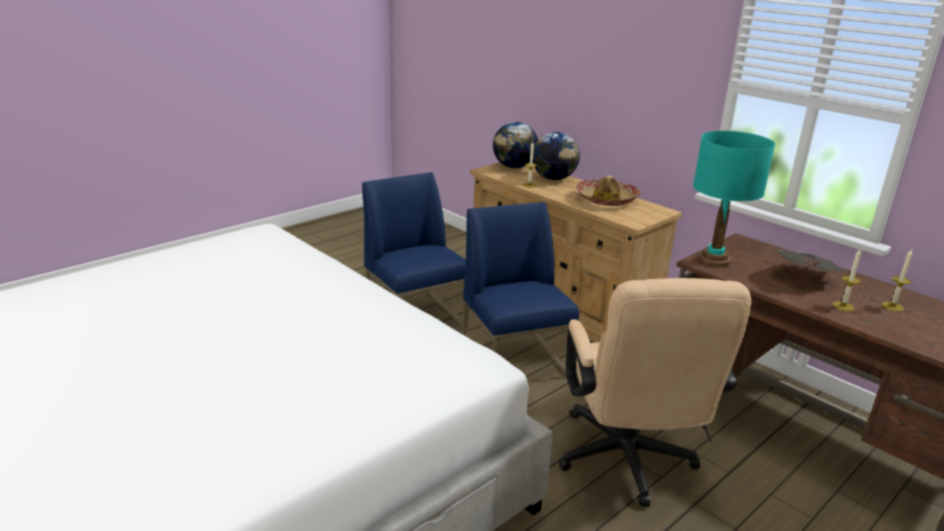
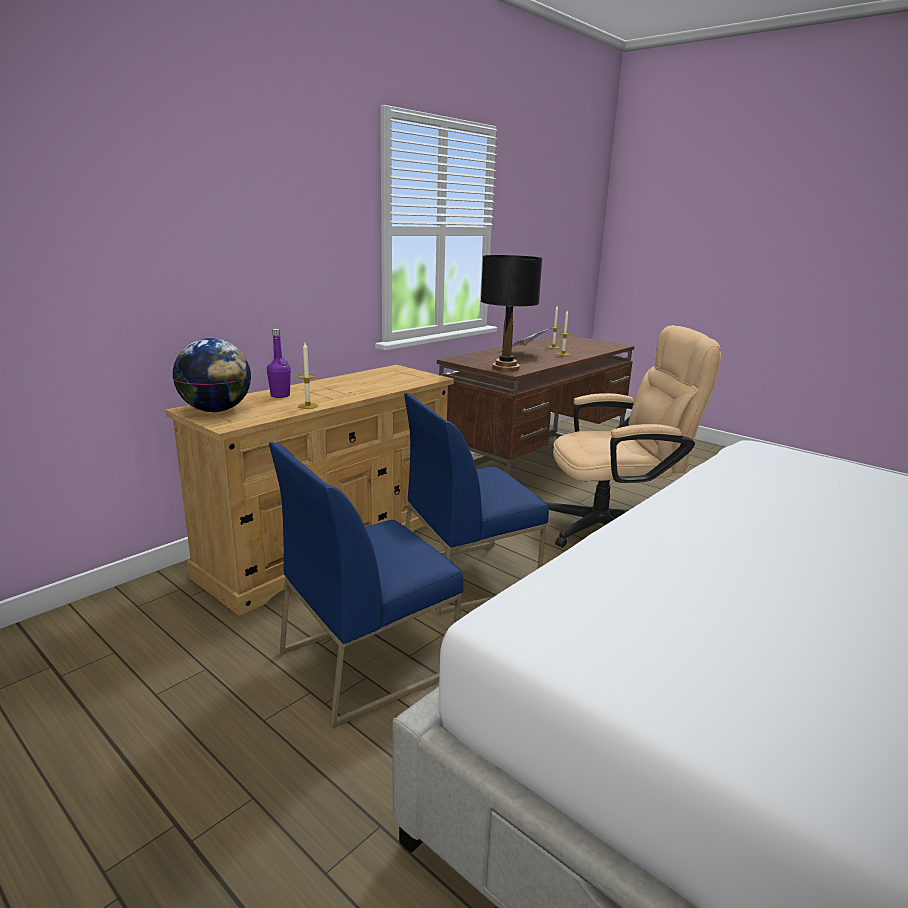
camera: 95 degrees left, 5 degrees down
(553, 179) = (280, 395): globe -> purple bottle
(606, 200) = (363, 381): hat -> none
(713, 260) = (505, 368): turquoise table lamp -> black table lamp

